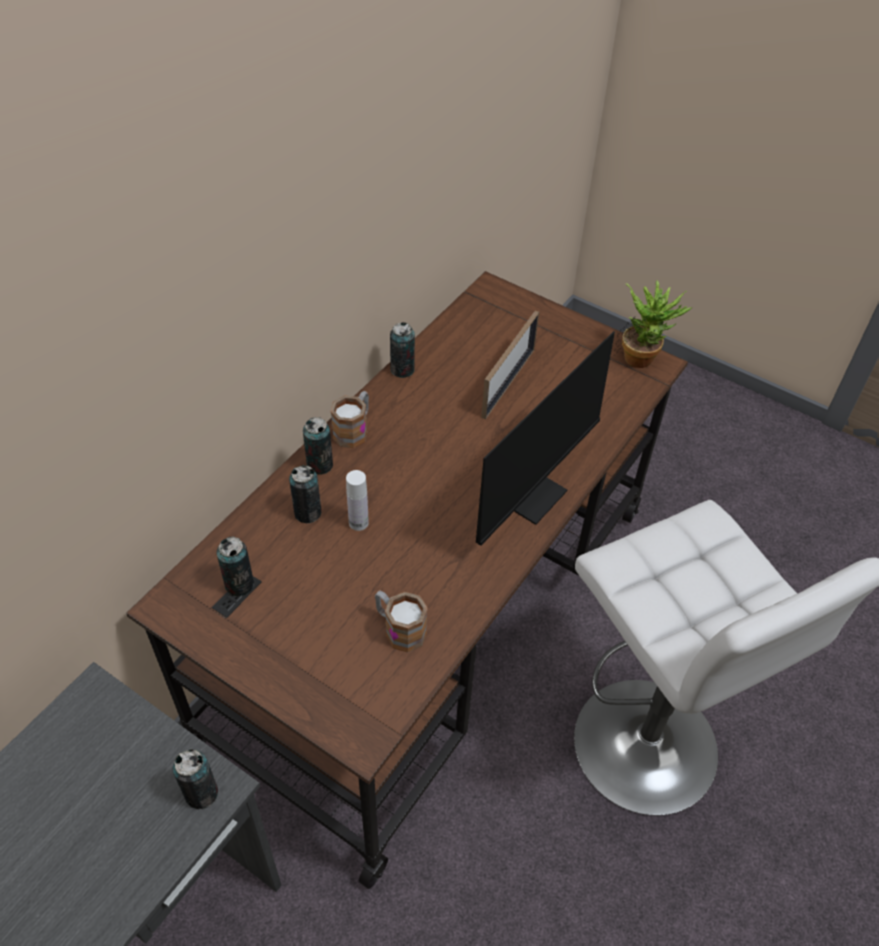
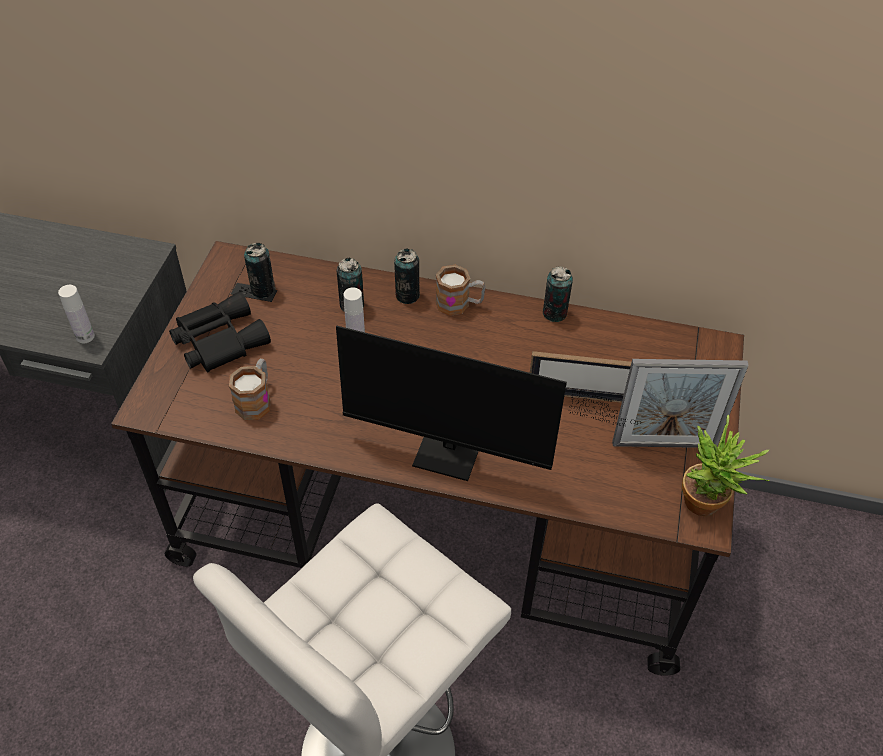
camera: 70 degrees right, 0 degrees up
(201, 793) = (85, 336): can -> white bottle
(293, 645) = (218, 340): none -> black binoculars
(576, 357) = (664, 445): none -> picture frame

